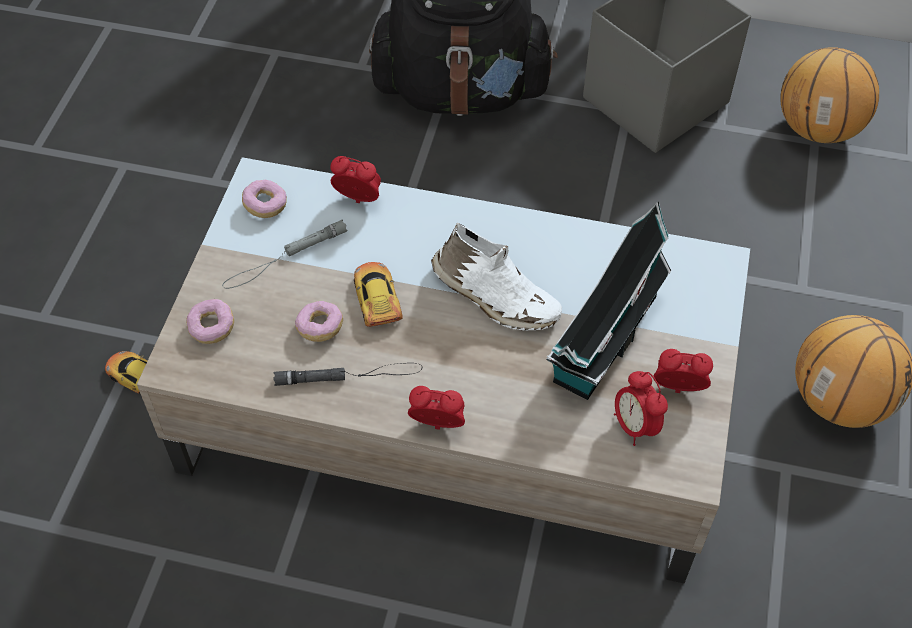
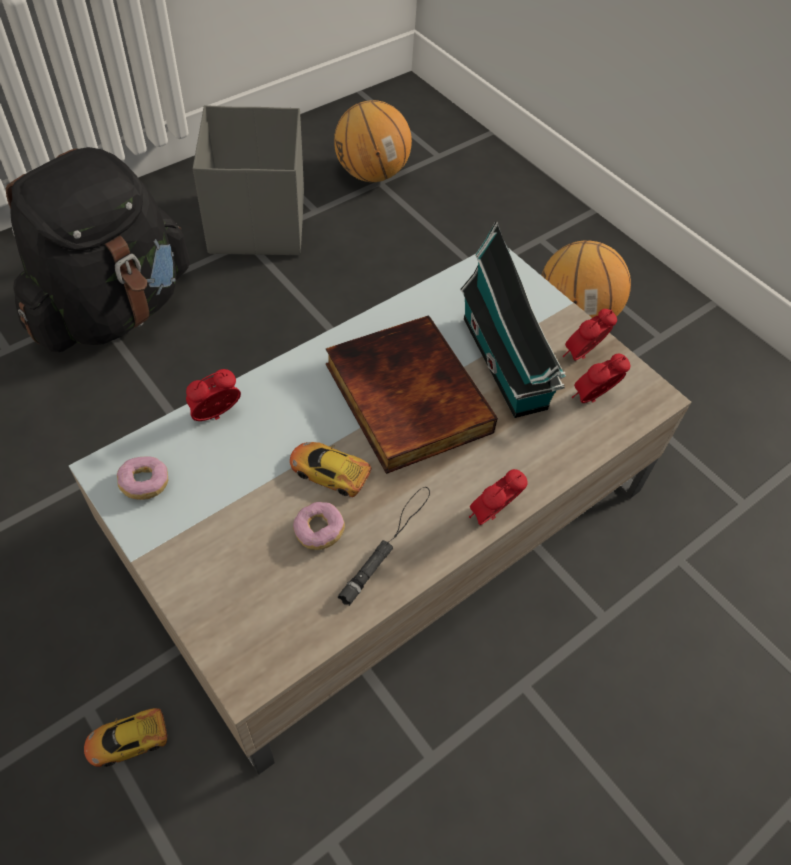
camera: 55 degrees left, 0 degrees up
(212, 327) = (235, 615): donut -> none
(285, 258) = (218, 507): grey flashlight -> none
(494, 296) = (404, 398): white shoe -> book
(635, 426) = (592, 399): alarm clock -> alarm clock turned 135 degrees clockwise

